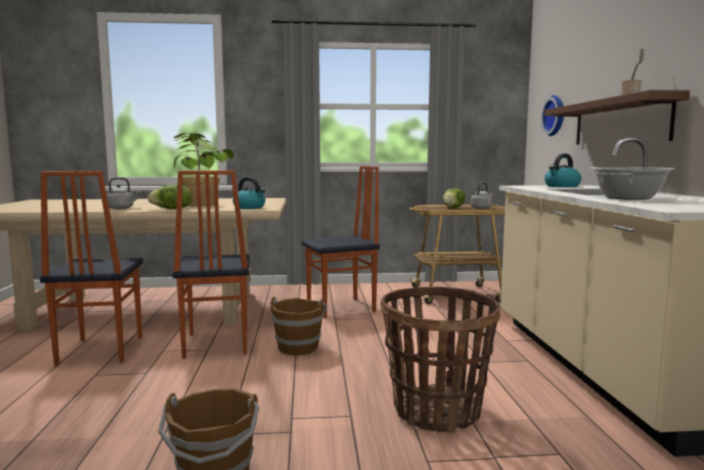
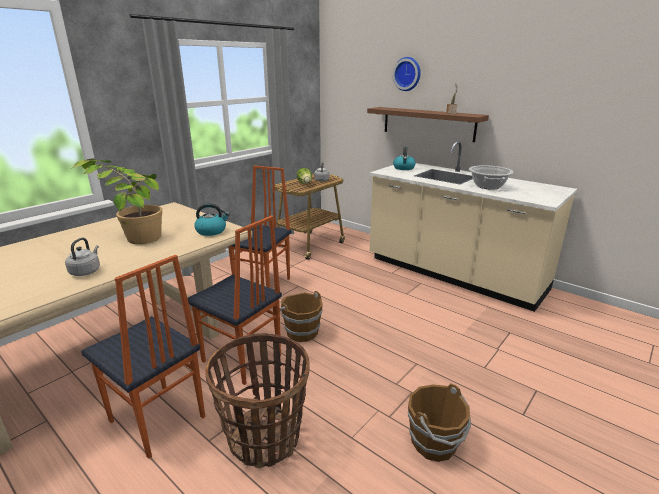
camera: 45 degrees left, 15 degrees up
(172, 209) = (148, 255): lettuce -> none
(437, 411) = (441, 336): basket -> basket (264, 437)
(556, 115) = (358, 107): wall clock -> wall clock (407, 74)

